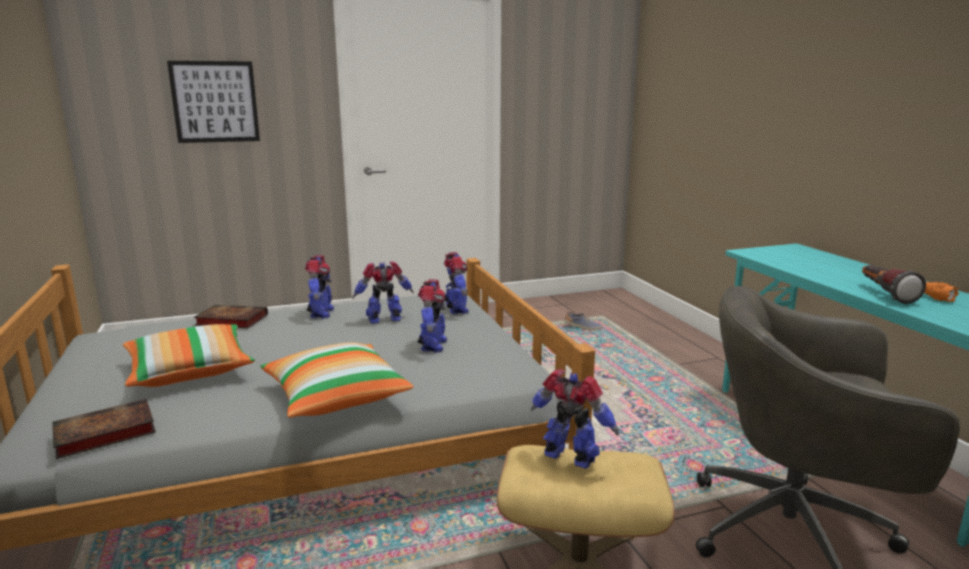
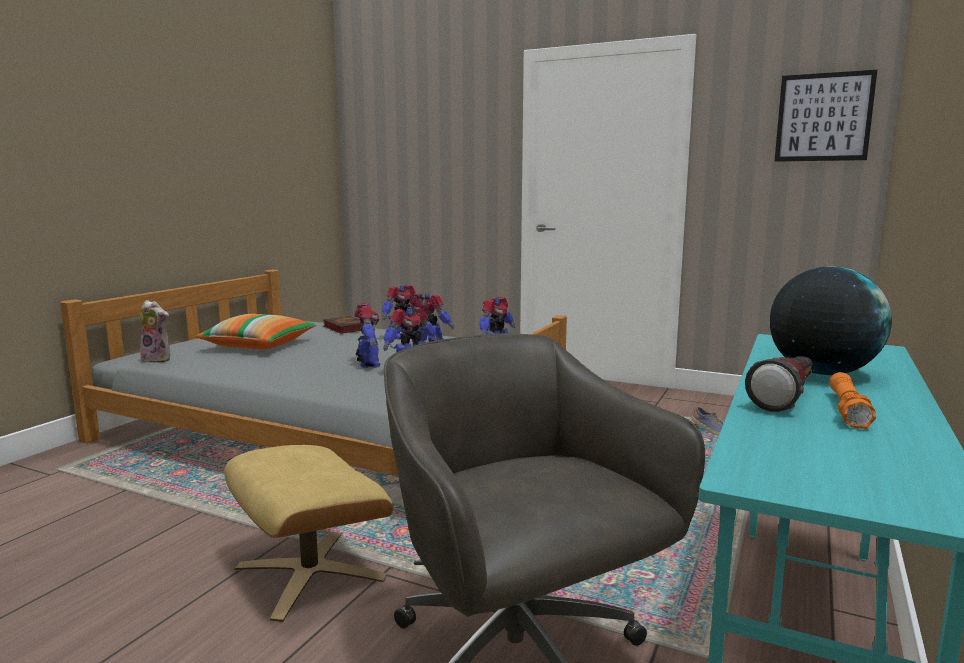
camera: 45 degrees right, 5 degrees down
(102, 434) = (158, 359): book -> plush toy
(215, 102) = (428, 162): picture -> picture (823, 117)
(335, 397) = (280, 377): pillow -> none
(570, 458) = (305, 458): toy robot -> toy robot (368, 364)
(835, 271) = (821, 372): none -> globe

